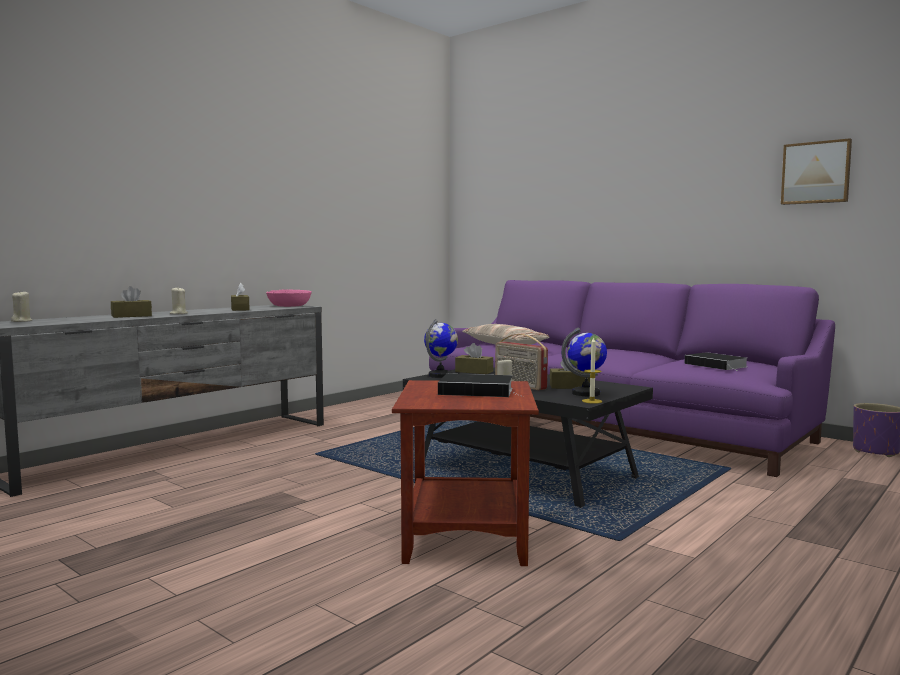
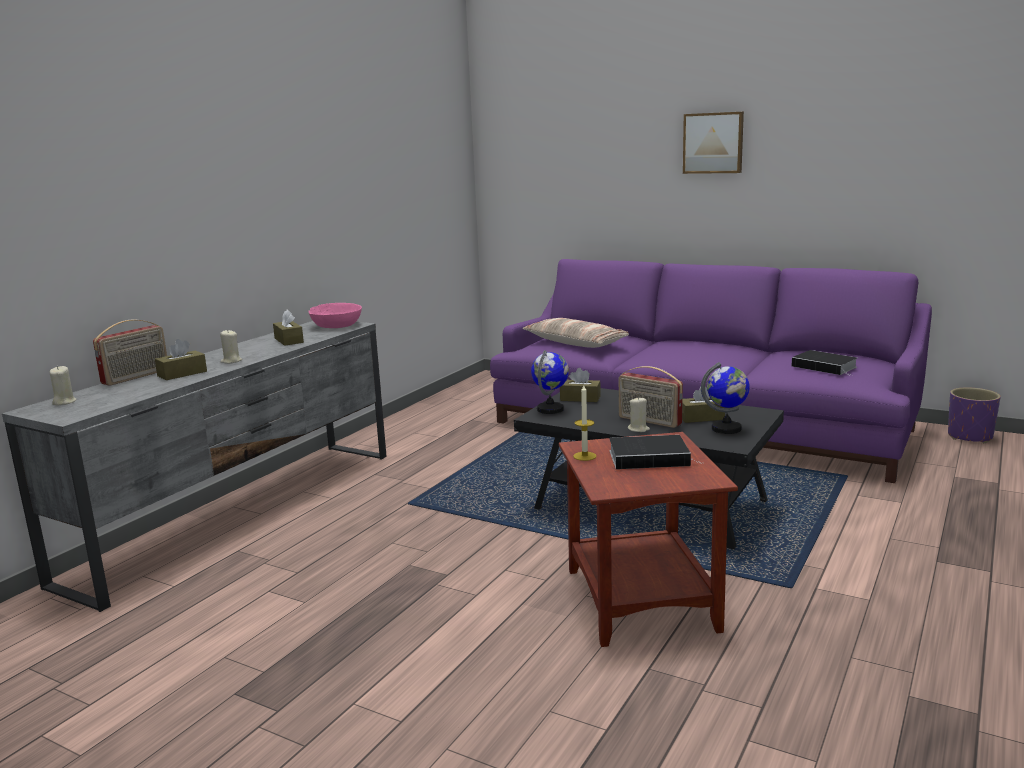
camera: 10 degrees left, 10 degrees up
(96, 316) = (136, 377): none -> radio
(592, 401) = (742, 442): candle -> candle (584, 456)
(816, 173) = (915, 144): picture -> picture (713, 143)

